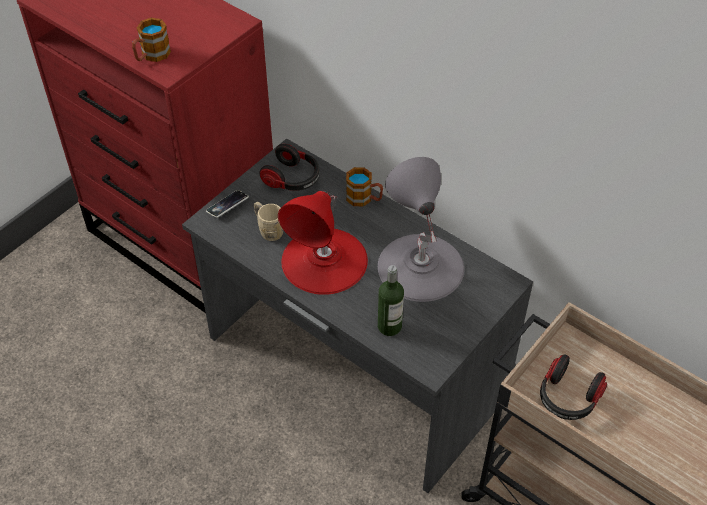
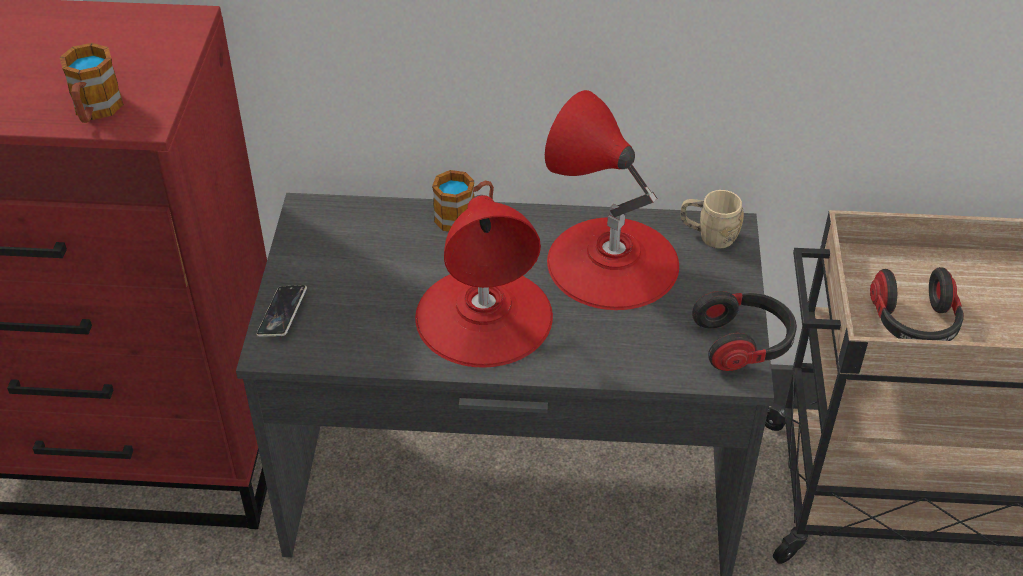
camera: 35 degrees left, 5 degrees down
(268, 229) = (371, 316): beige mug -> beige mug (708, 236)
(292, 179) = (344, 238): headphones -> headphones (744, 343)
(389, 326) = (644, 351): bottle -> none
(420, 266) = (612, 262): grey table lamp -> red table lamp

